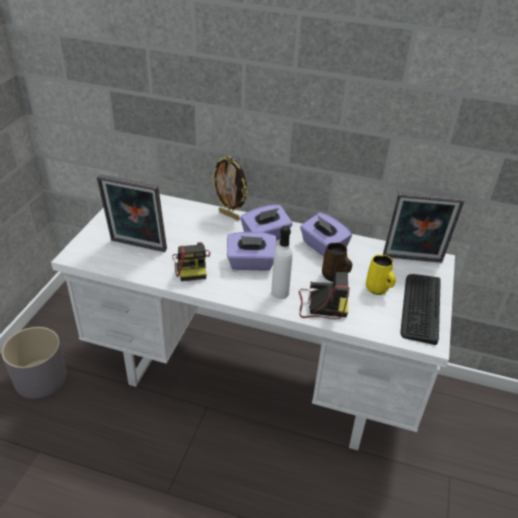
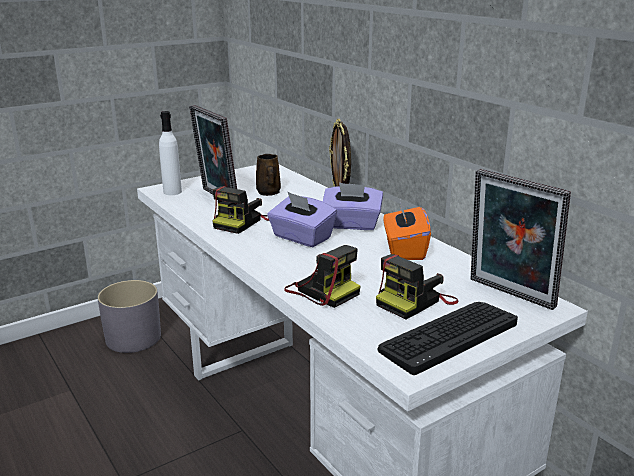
camera: 40 degrees right, 15 degrees down
(280, 293) = (294, 266): white bottle -> white bottle (172, 192)
(323, 247) = (404, 249): purple tissue box -> orange tissue box
(334, 276) = (377, 274): brown mug -> brown mug (268, 193)
(377, 289) = (415, 301): yellow mug -> camera

